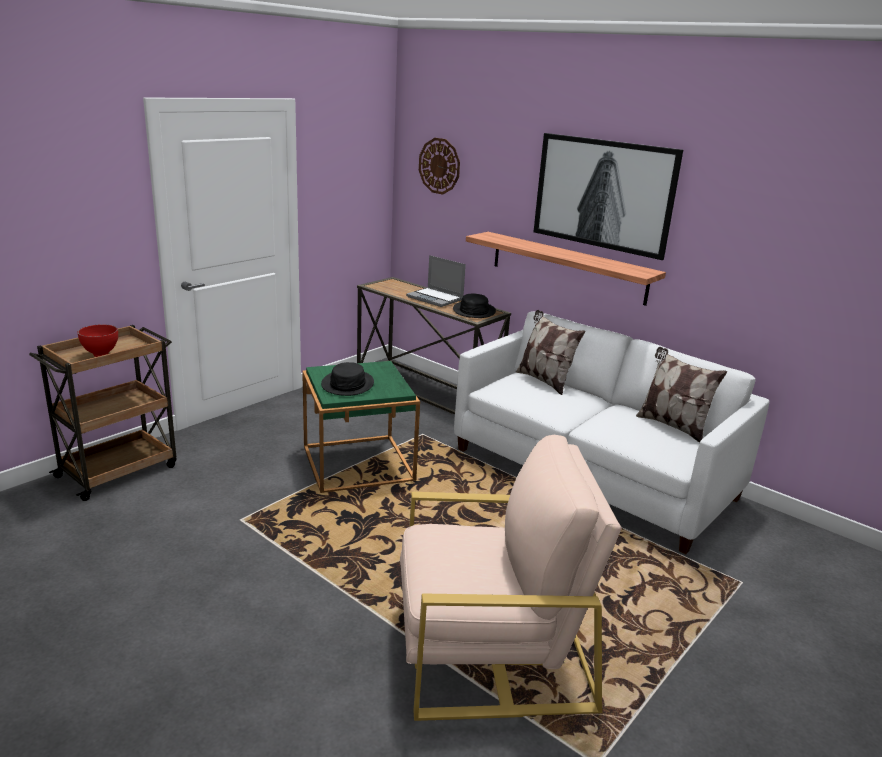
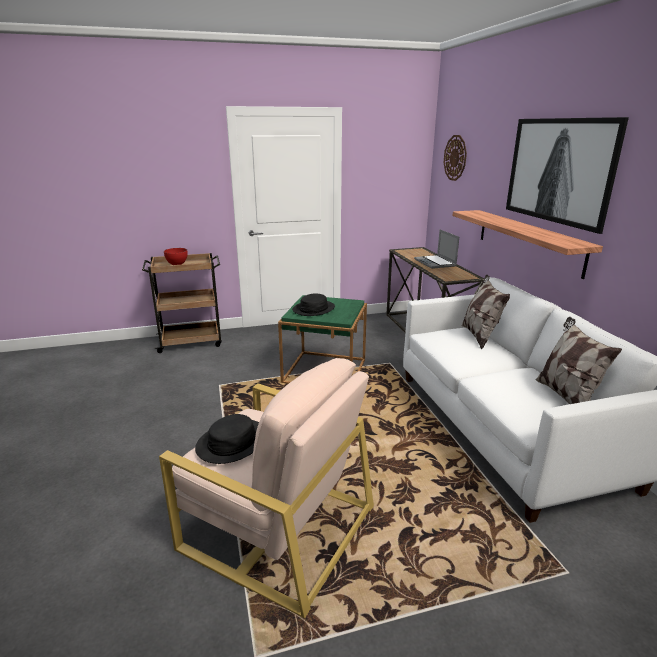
camera: 35 degrees right, 0 degrees up
(473, 311) = (454, 274): black hat -> black hat (232, 442)

